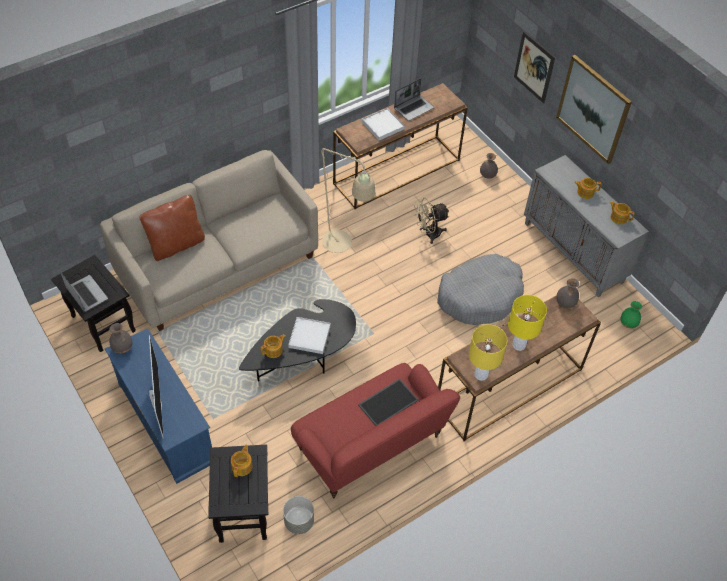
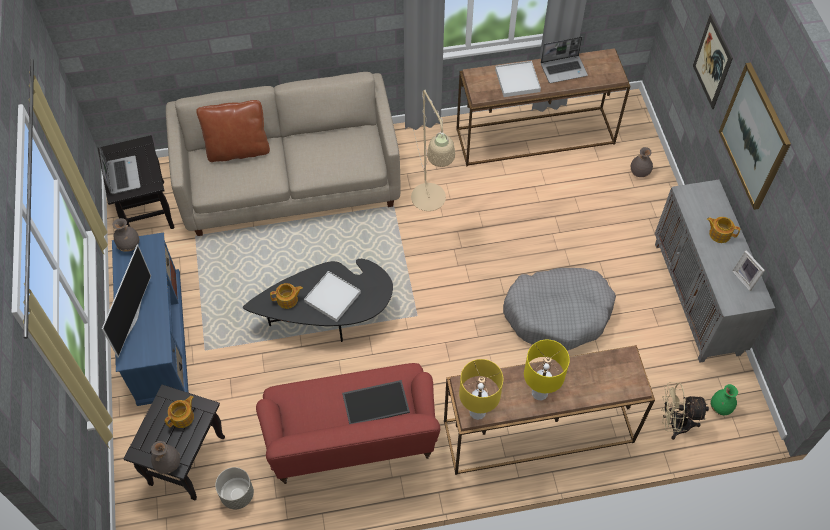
camera: 25 degrees right, 5 degrees up
(429, 234) = (535, 221): beige fan -> beige fan (674, 424)
(565, 303) = (621, 362): grey vase -> grey vase (167, 463)
(618, 217) = (745, 278): teapot -> picture frame

